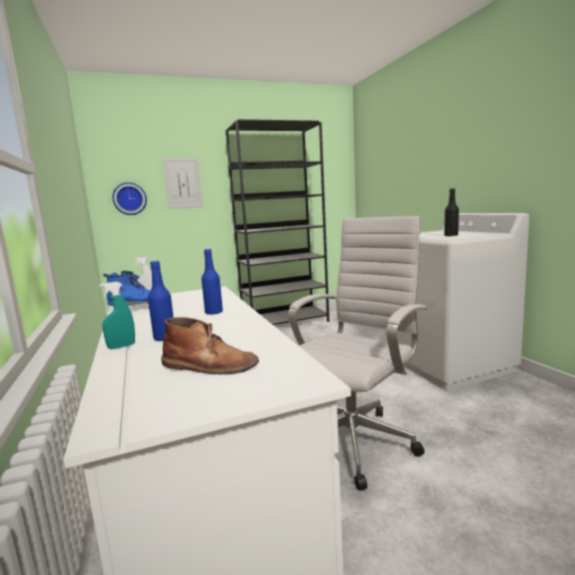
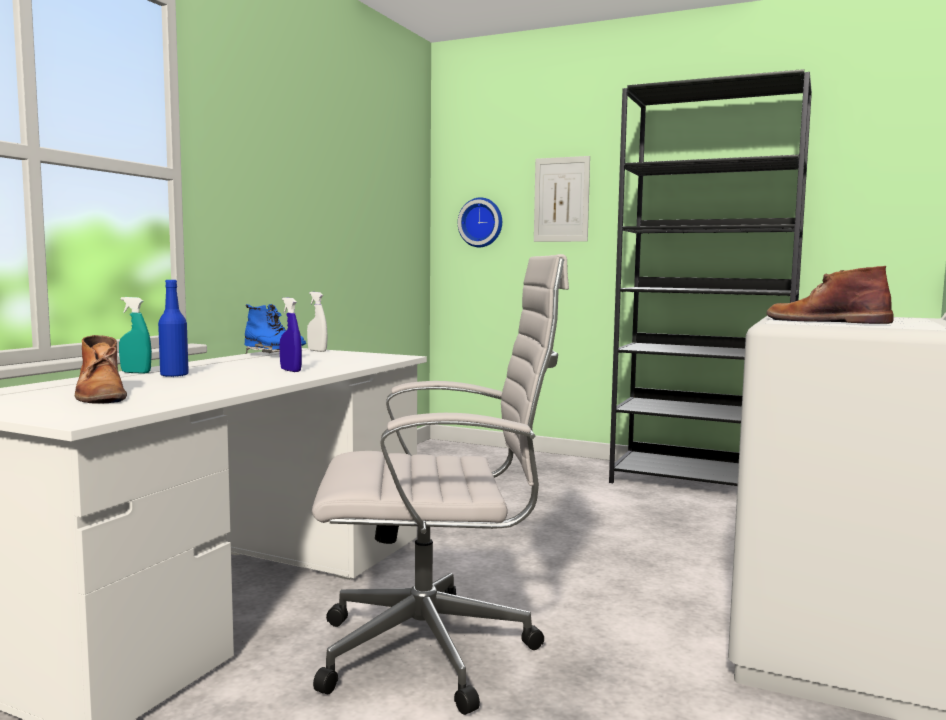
camera: 45 degrees right, 5 degrees down
(214, 312) = (290, 370): blue bottle -> blue spray bottle
(451, 235) = (826, 321): black bottle -> brown boot

